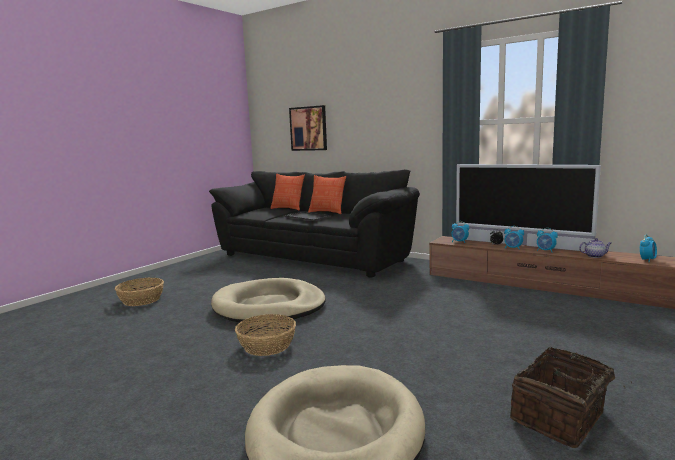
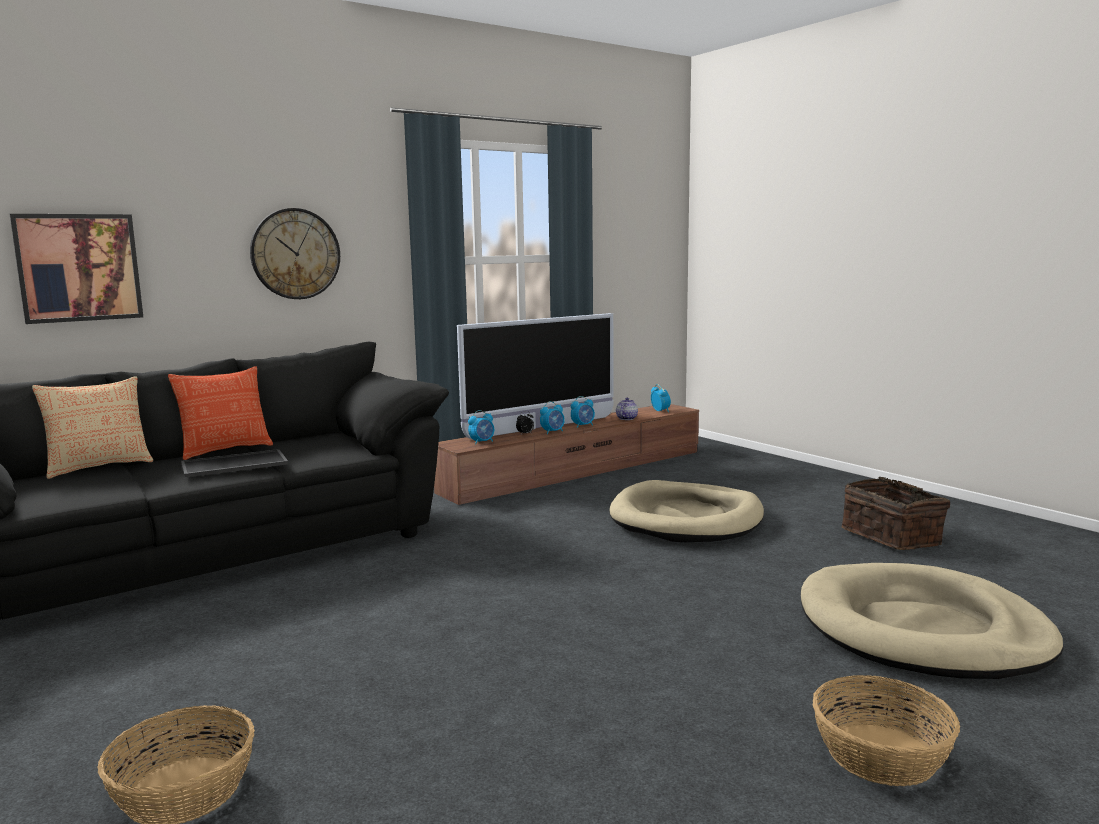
camera: 70 degrees left, 0 degrees up
(267, 346) = (646, 645): basket -> basket (882, 754)
(269, 306) = (457, 627): beige dog bed -> beige dog bed (686, 519)
(288, 209) = (100, 467): orange pillow -> beige pillow
(388, 120) = (295, 254): none -> wall clock

